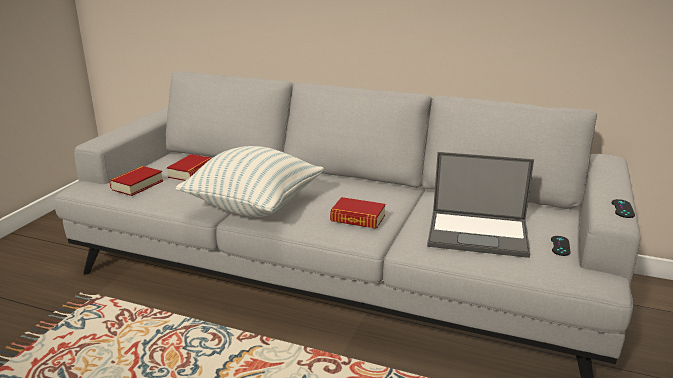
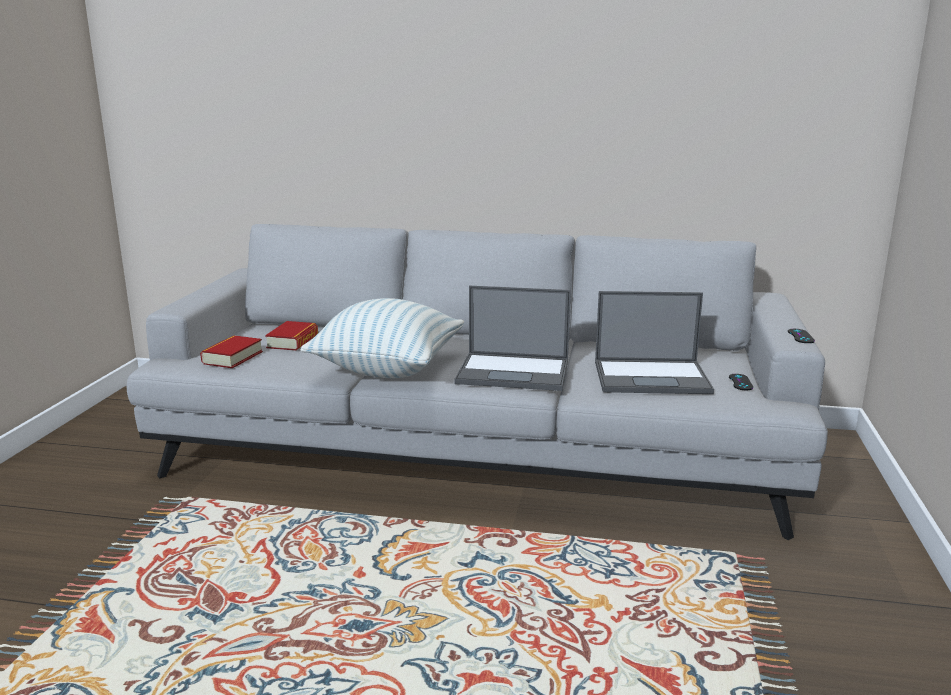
camera: 10 degrees left, 5 degrees down
(357, 218) = (515, 372): book -> laptop

